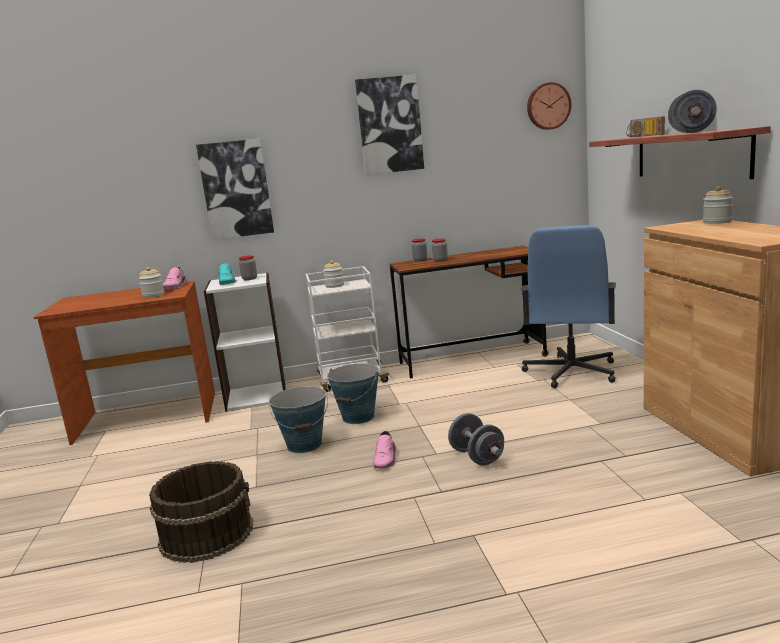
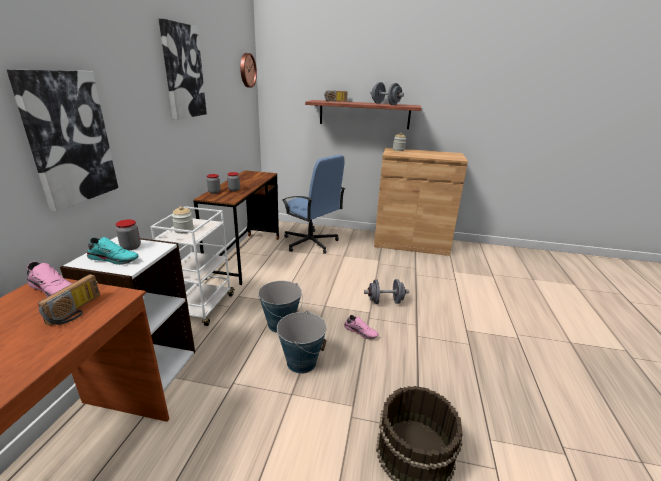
camera: 70 degrees left, 10 degrees up
(153, 295) = (77, 311): jar -> radio

